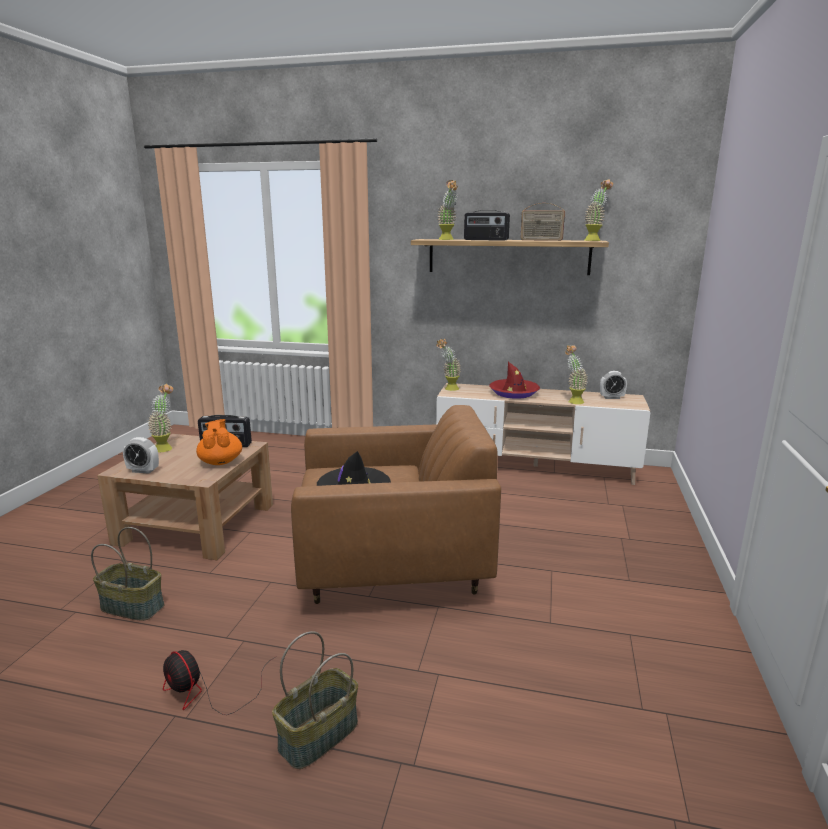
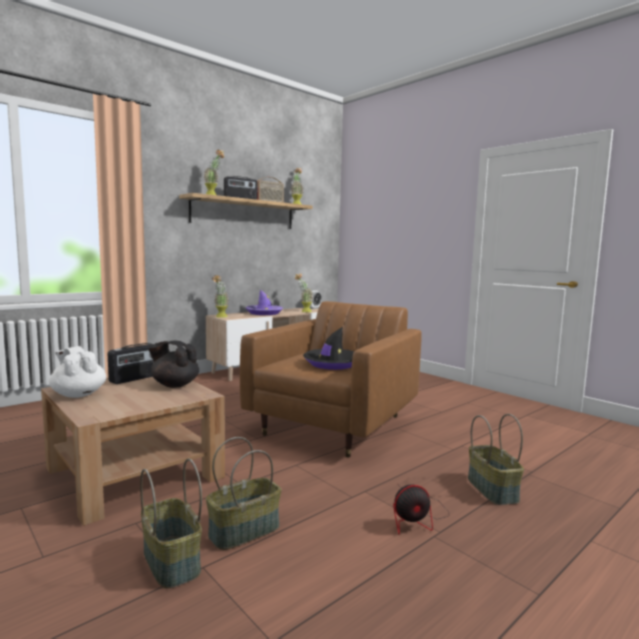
camera: 55 degrees left, 10 degrees down
(78, 596) = (170, 561): none -> basket
(143, 471) = (122, 409): alarm clock -> none
(166, 447) = (78, 394): potted plant -> white teapot
(220, 461) = (174, 385): orange teapot -> black teapot
(514, 393) = (264, 313): red hat -> purple hat

